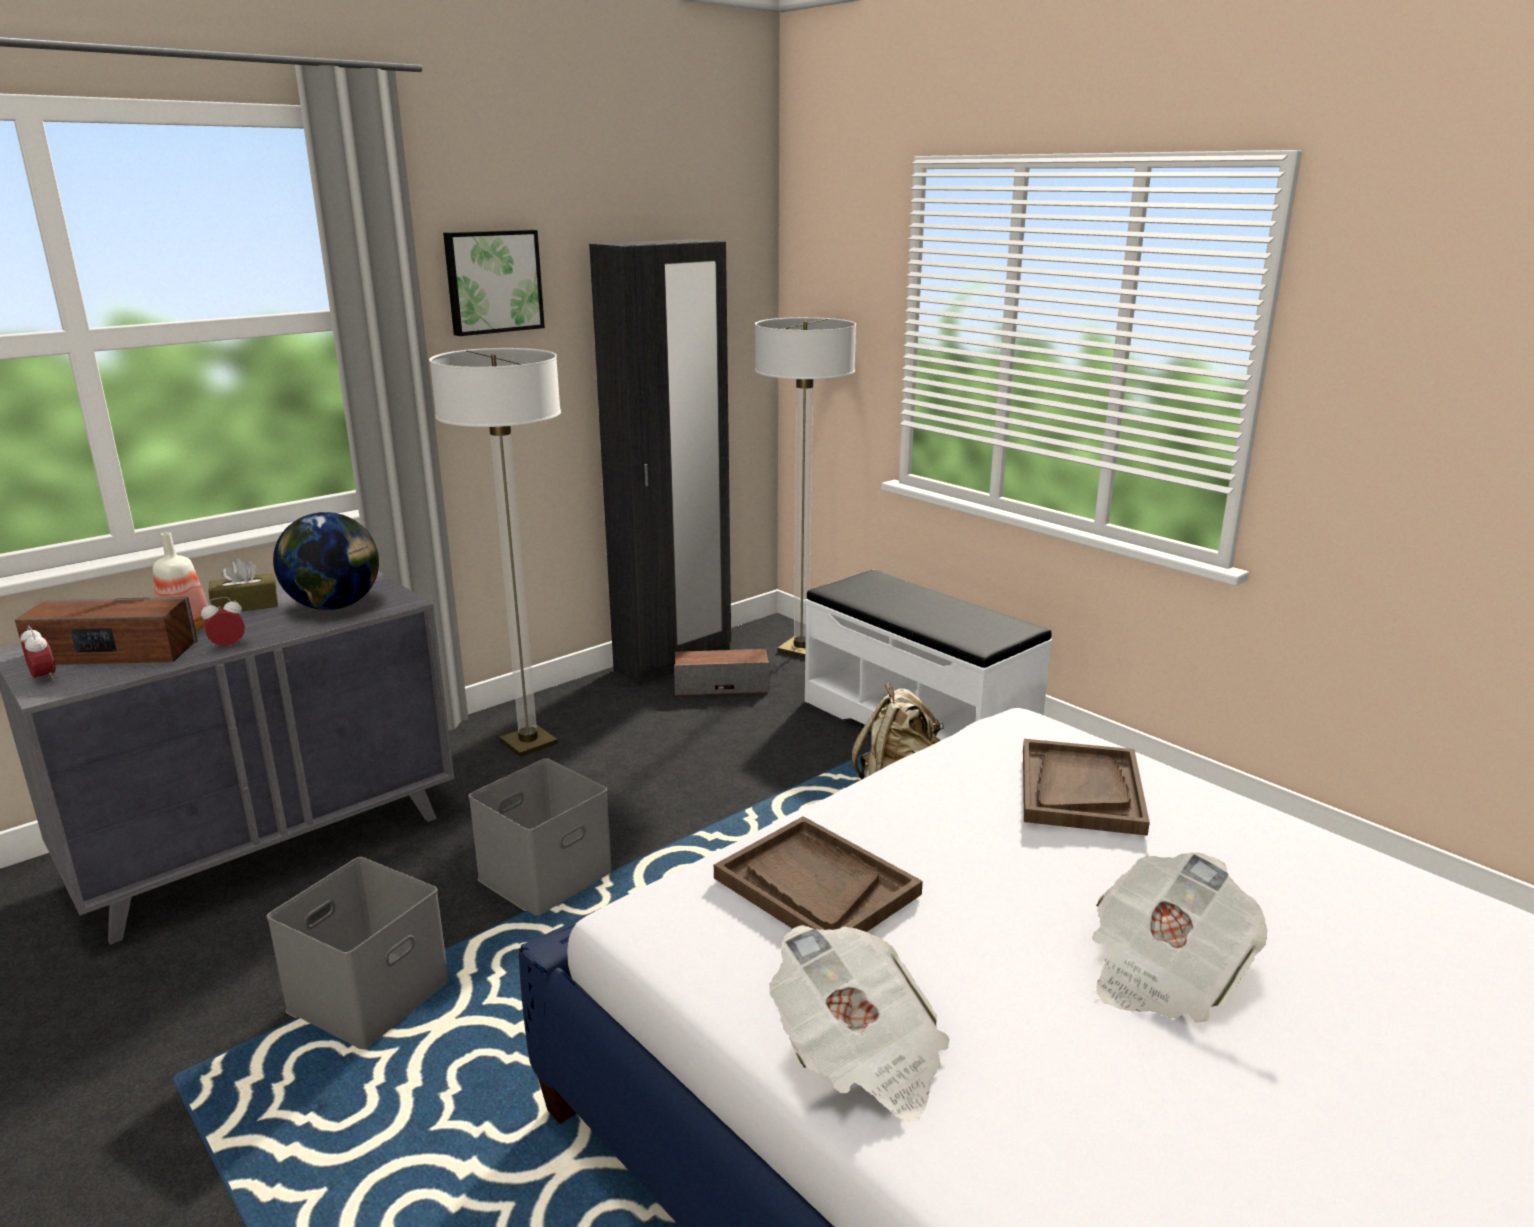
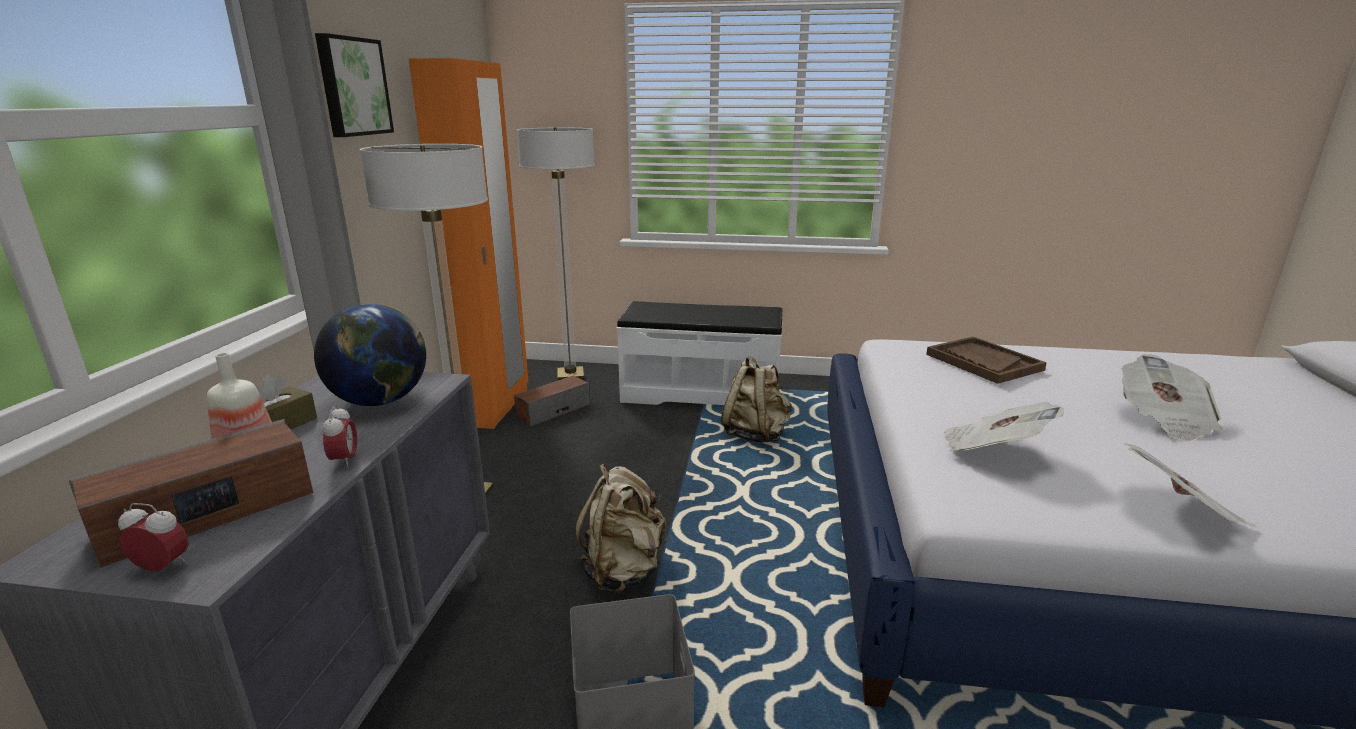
camera: 40 degrees left, 0 degrees up
(228, 646) = (345, 461): alarm clock -> alarm clock turned 150 degrees clockwise
(546, 874) = (623, 570): grey storage box -> beige backpack
(673, 662) = (496, 407): black wardrobe -> orange wardrobe
(815, 886) = (992, 450): brown tray -> newspaper

